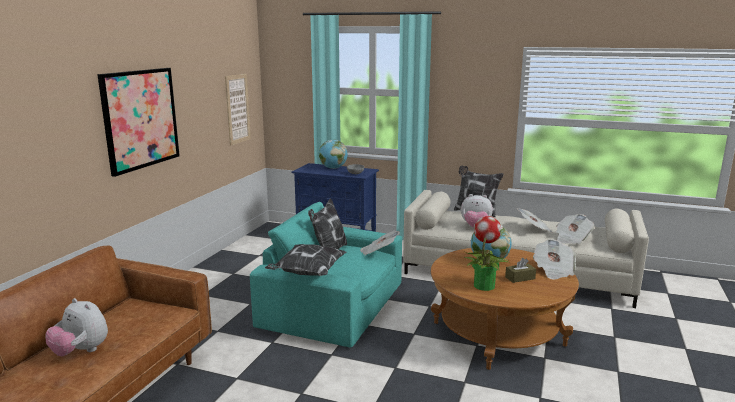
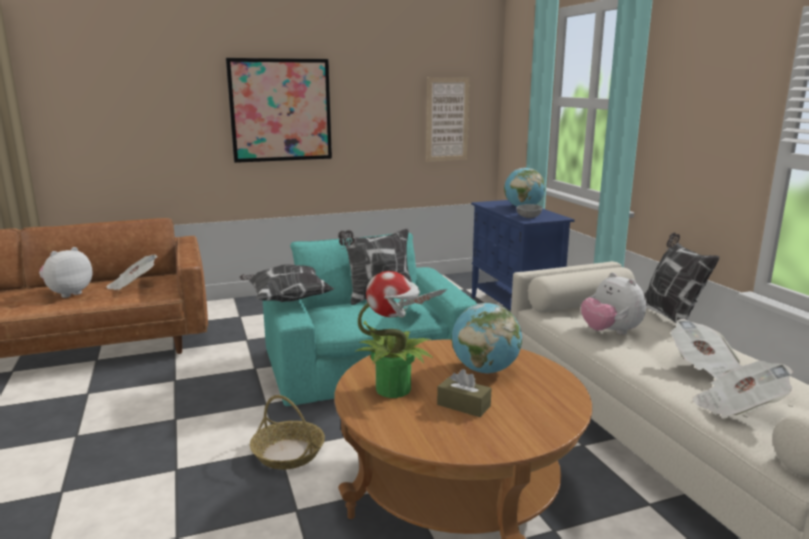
camera: 50 degrees right, 0 degrees up
(81, 351) = (68, 293): plush toy -> plush toy turned 45 degrees clockwise
(404, 366) = (288, 453): none -> basket
(553, 270) = (542, 423): newspaper -> newspaper (133, 285)

